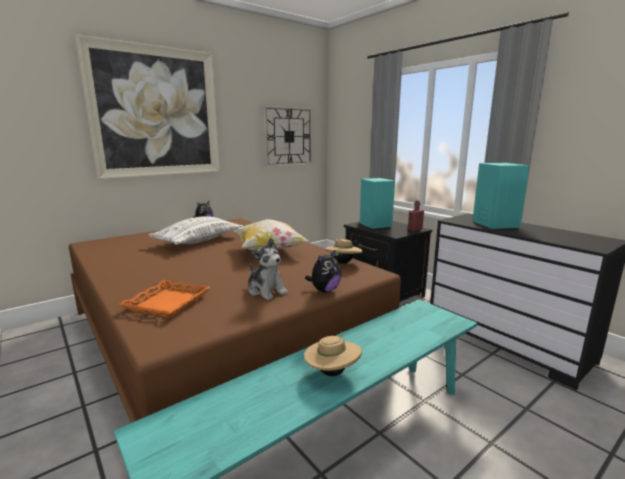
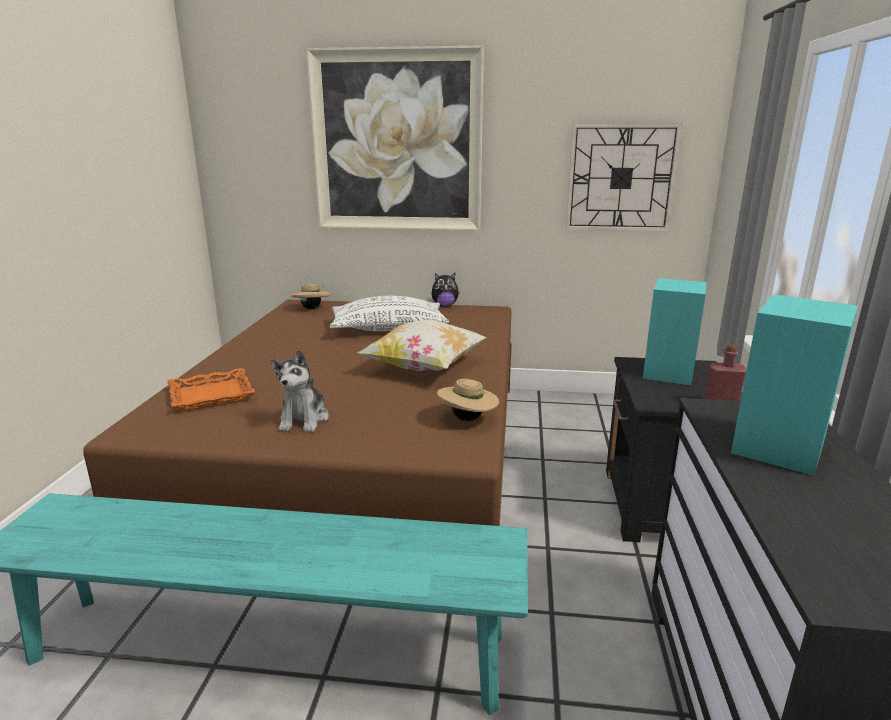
camera: 45 degrees right, 5 degrees up
(324, 290) = (353, 447): plush toy -> none
(332, 372) = (233, 550): beige hat -> beige hat (312, 308)

